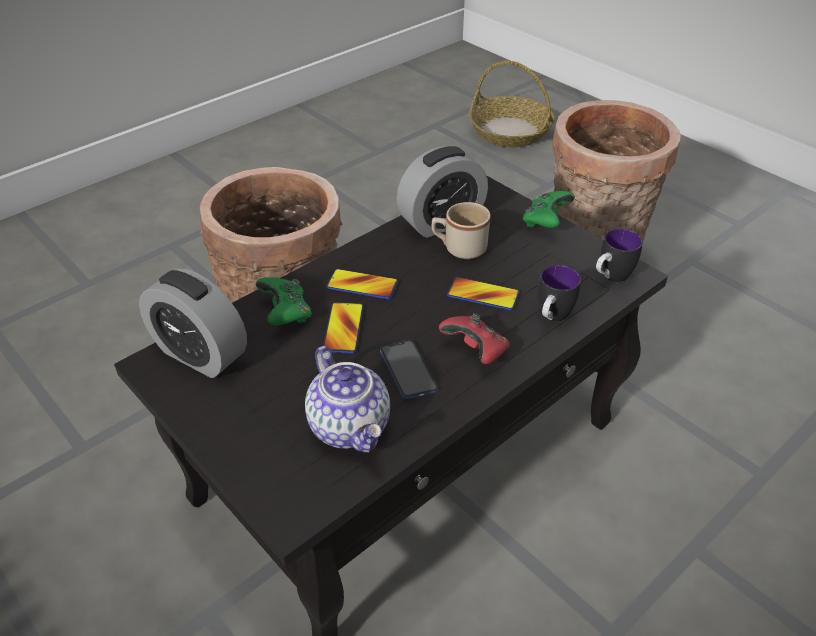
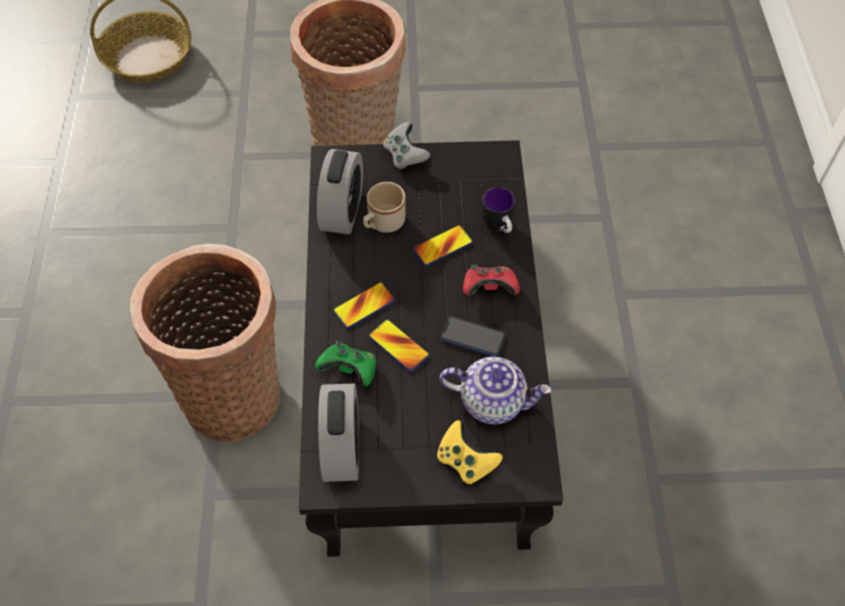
camera: 50 degrees left, 15 degrees up
(200, 354) = (342, 448): alarm clock -> alarm clock turned 75 degrees counterclockwise
(261, 446) = (465, 460): none -> yellow game controller
(545, 221) = (405, 156): green game controller -> grey game controller
(610, 278) = (493, 169): mug -> none

